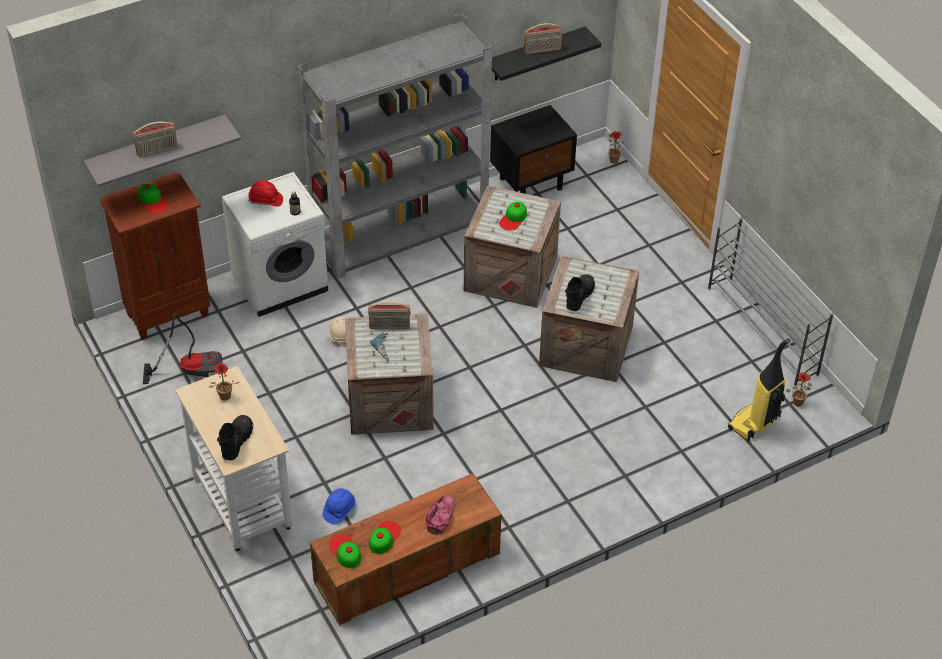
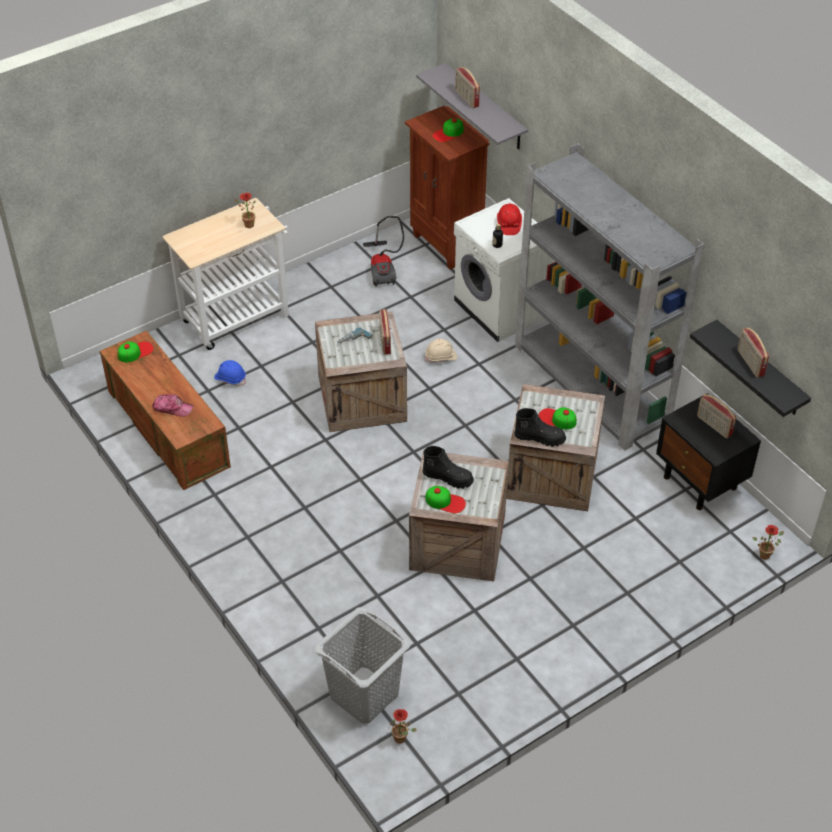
camera: 85 degrees right, 0 degrees up
(236, 441) = (198, 237): black boot -> black boot (539, 437)
(384, 537) = (150, 374): cap -> cap (445, 501)
(531, 127) = (713, 426): none -> radio
(754, 423) = (363, 695): vacuum cleaner -> grey laundry basket
(762, 331) = (508, 704): grey shoe rack -> none

